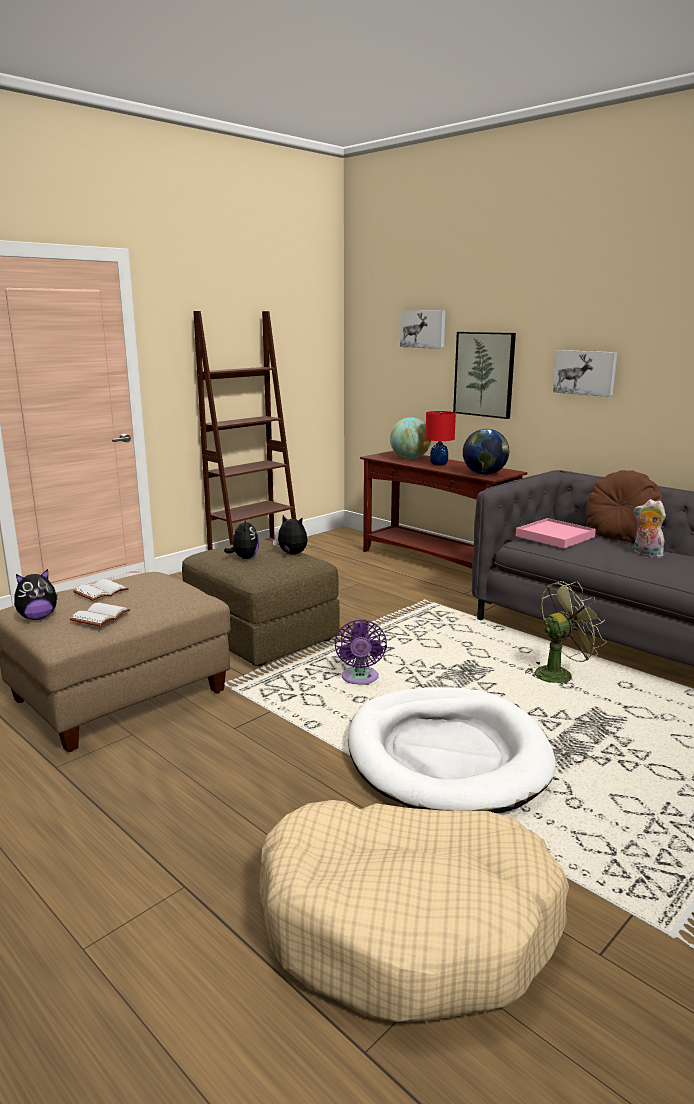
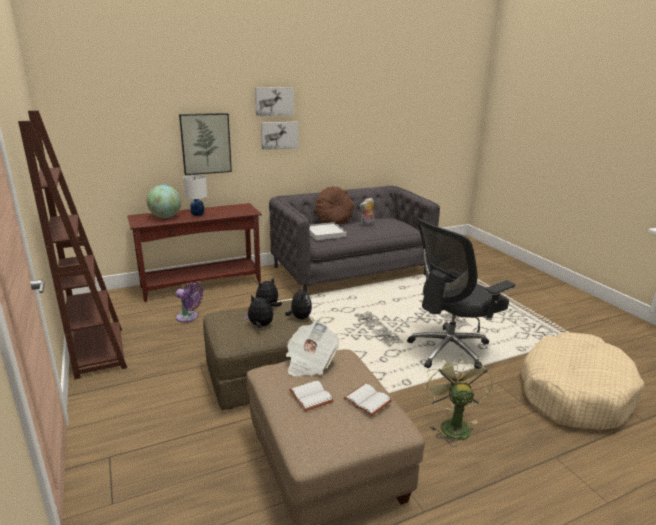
camera: 70 degrees left, 5 degrees up
(38, 617) = (347, 437): plush toy -> plush toy (299, 317)
(166, 582) = (310, 362): none -> newspaper
(360, 679) = (356, 353): purple fan -> purple fan (189, 317)
(423, 329) = (141, 113): picture -> picture (274, 101)
(439, 464) = (198, 214): red table lamp -> white table lamp
(446, 755) = (449, 349): white dog bed -> office chair
(484, 474) = (242, 211): globe -> none
(555, 536) = (325, 233): pink tray -> white tray
(559, 673) = (382, 297): green fan -> green fan (452, 424)

